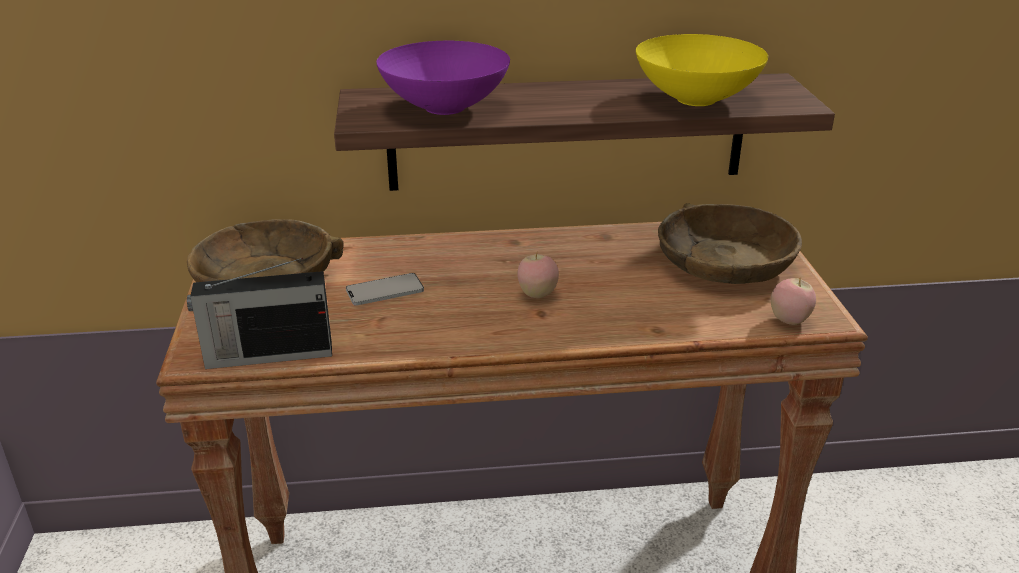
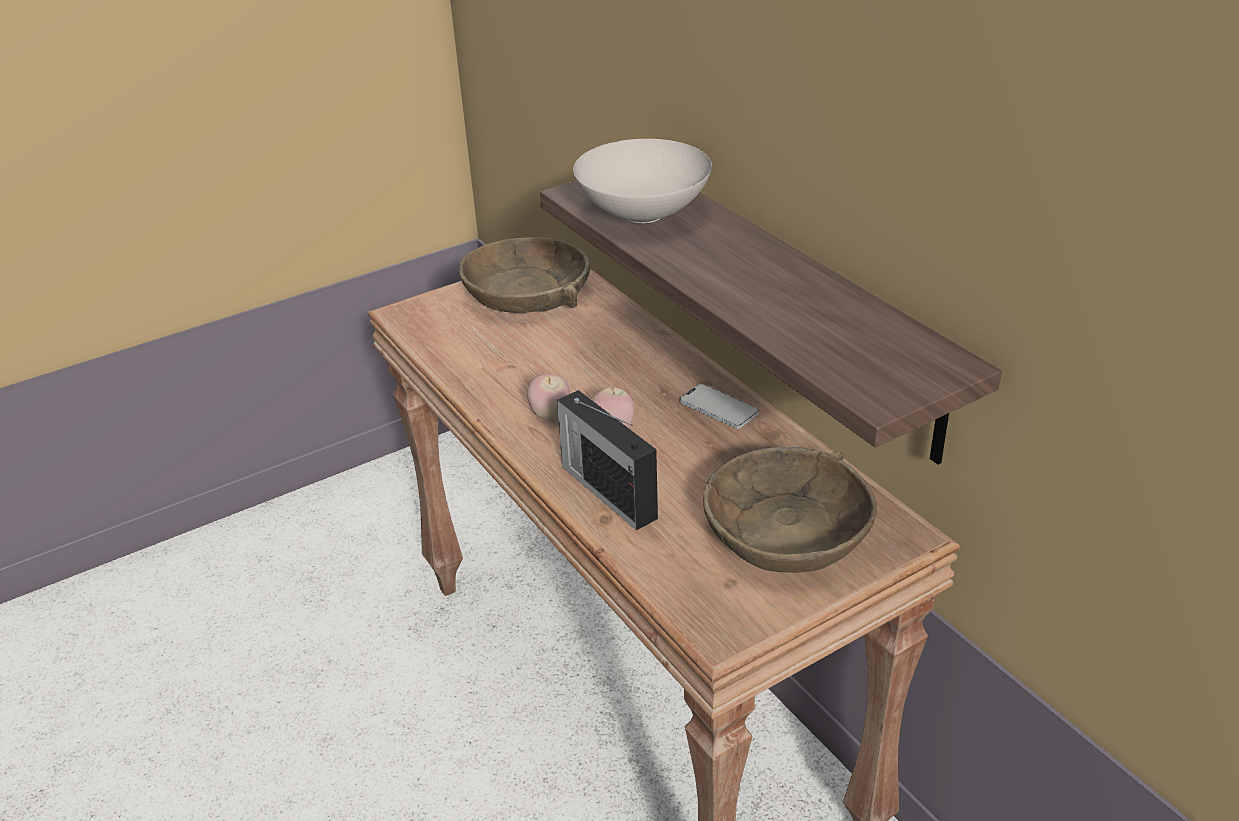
camera: 65 degrees right, 5 degrees up
(267, 355) = (423, 338): radio -> radio (607, 490)
(385, 291) = (555, 351): phone -> phone (719, 408)
(444, 108) = (641, 214): purple bowl -> white bowl
(697, 100) = (813, 330): yellow bowl -> none
(789, 321) = (693, 607): apple -> apple (550, 414)

